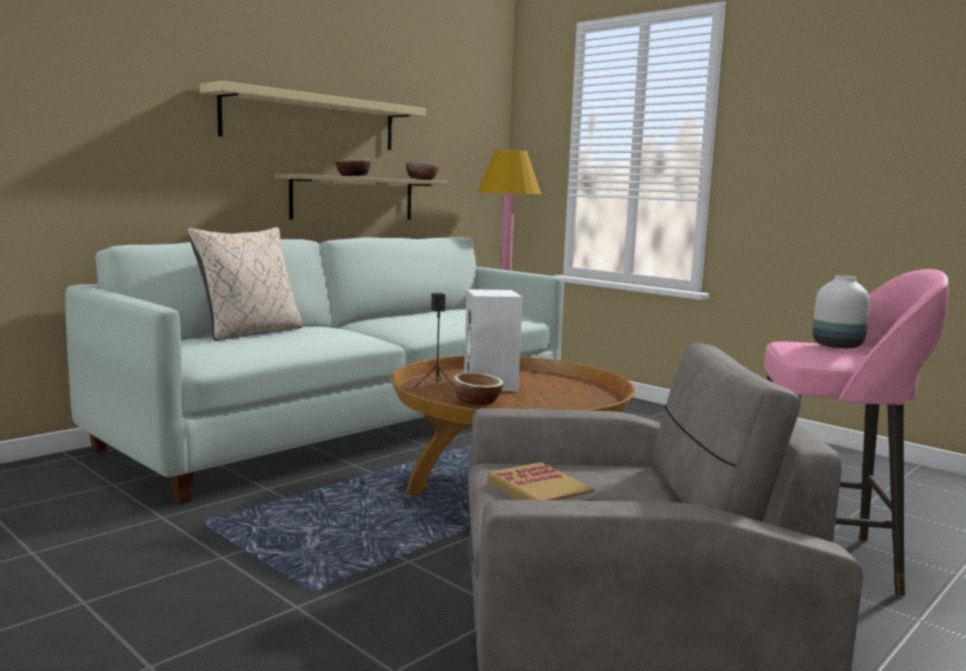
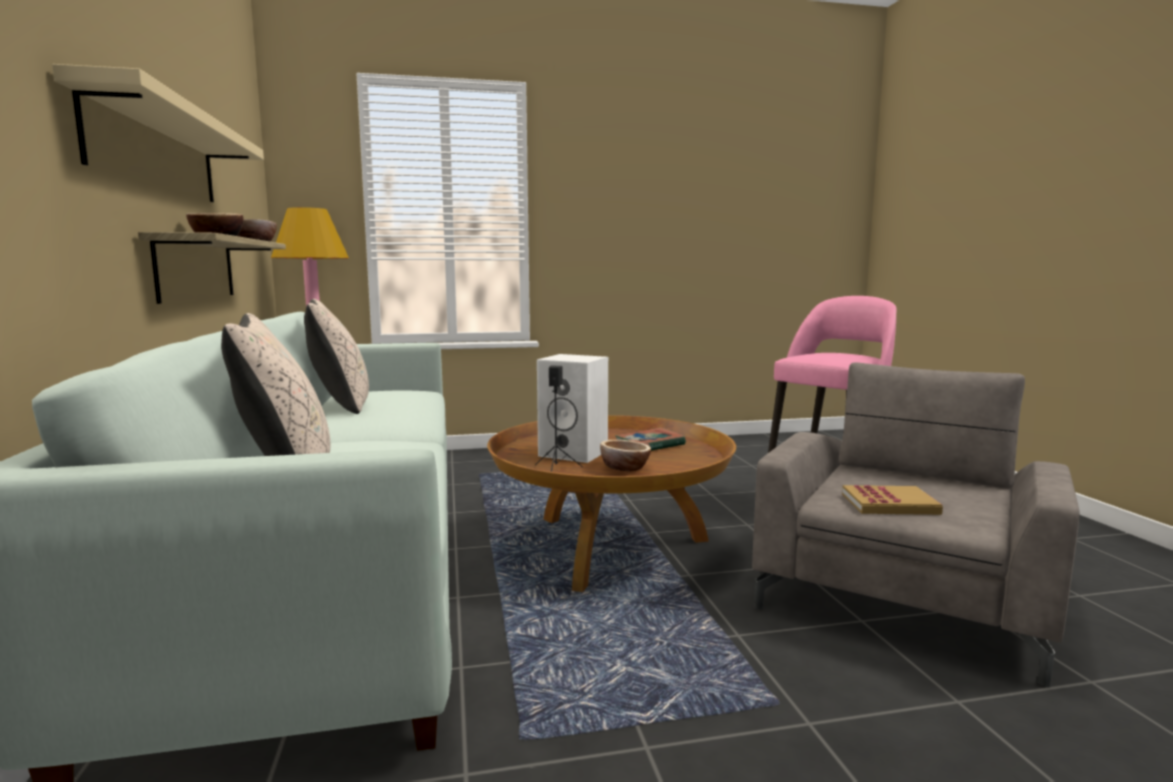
camera: 55 degrees left, 0 degrees up
(426, 313) = (340, 405): none -> beige pillow
(563, 398) = (649, 445): none -> book
(837, 346) = (826, 354): white vase -> none

